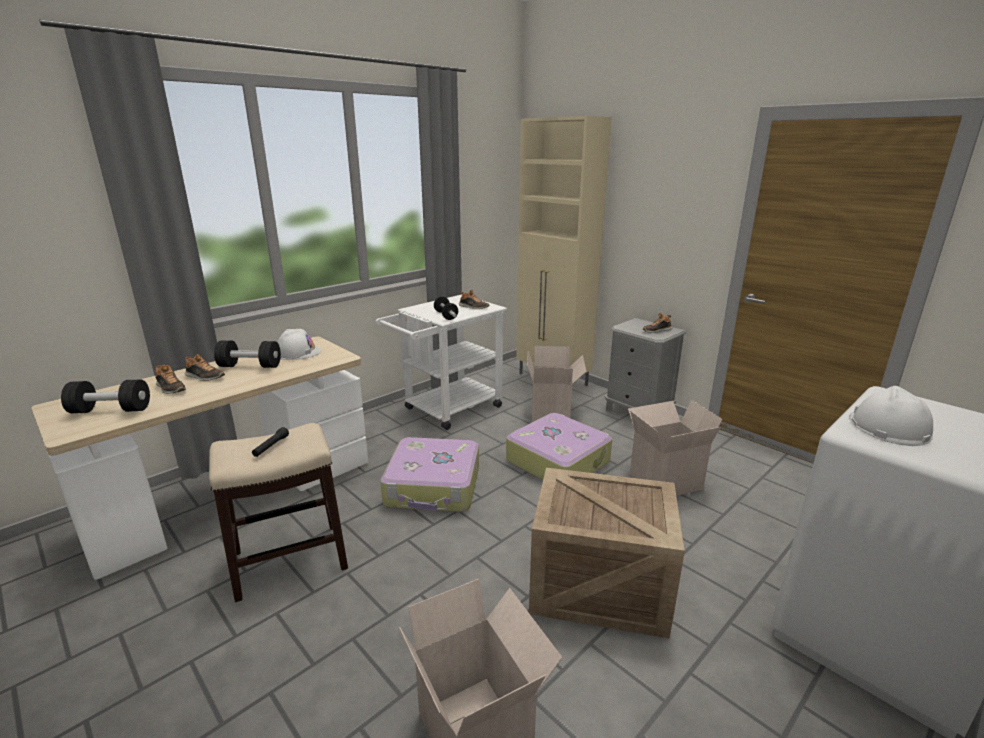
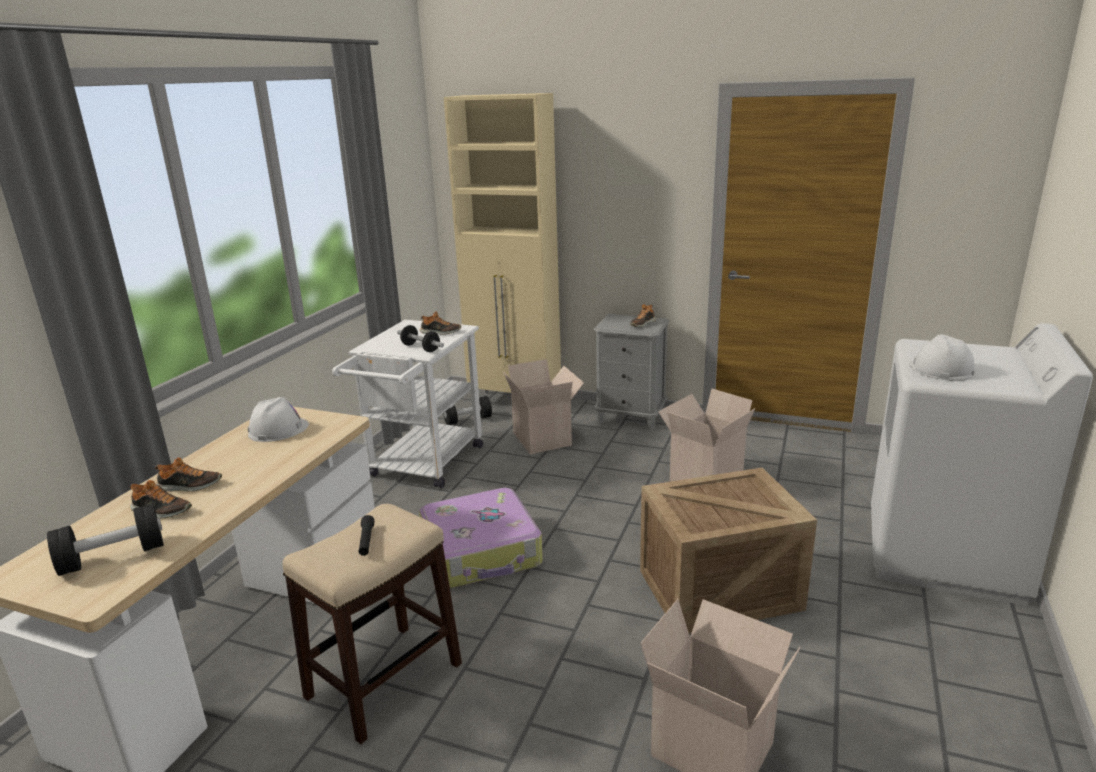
camera: 25 degrees left, 0 degrees up
(250, 366) = (235, 459): black dumbbell -> black dumbbell (468, 420)
(558, 460) = (591, 487): suitcase -> none

